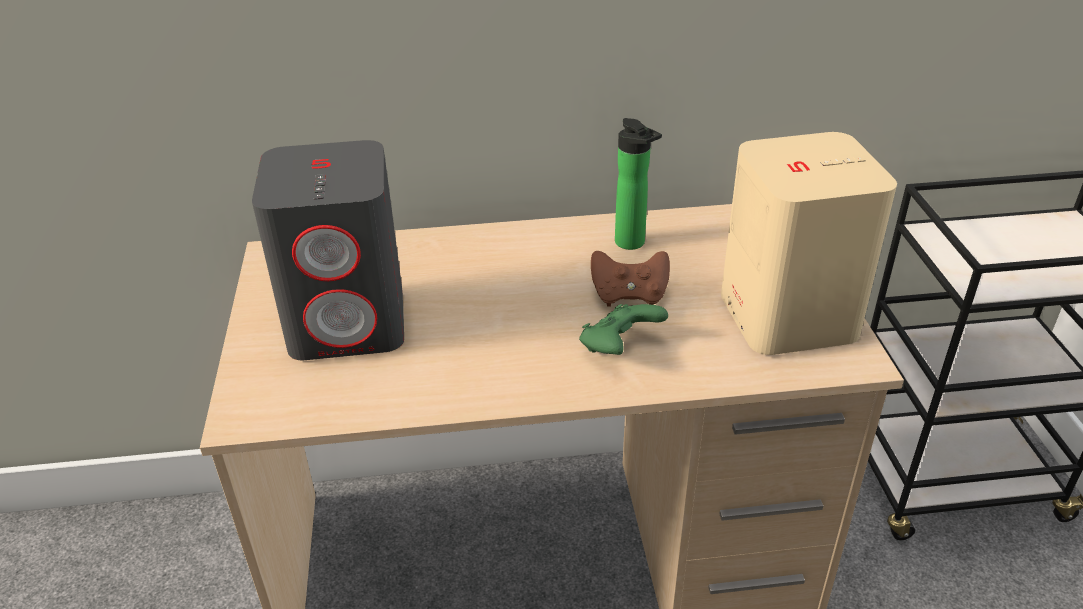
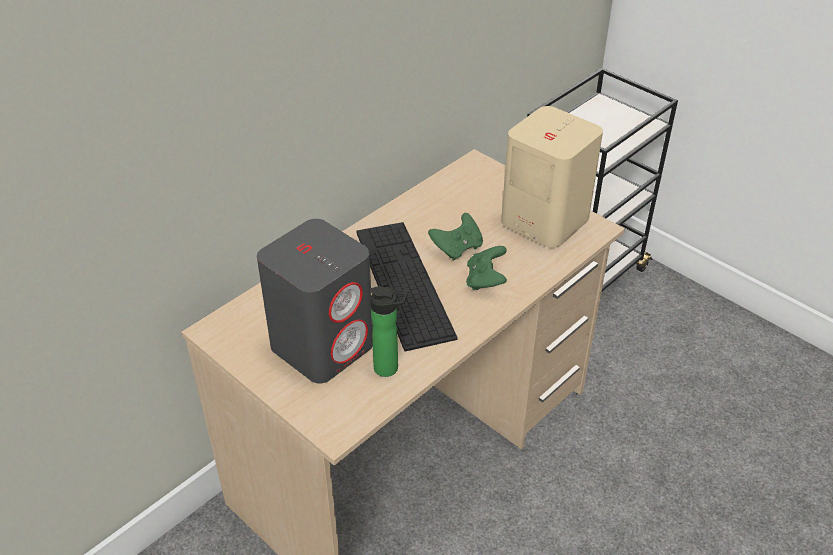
camera: 40 degrees left, 5 degrees up
(517, 302) = (403, 283): none -> keyboard
(629, 295) = (457, 248): brown game controller -> green game controller
(633, 244) = (424, 216): bottle -> bottle (390, 369)

